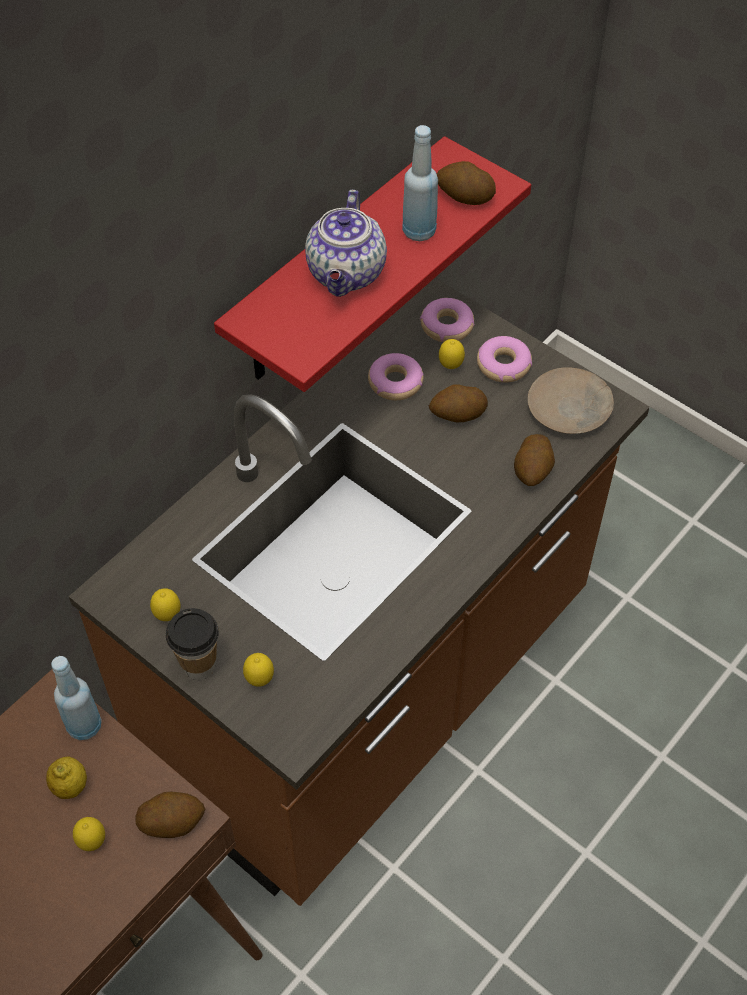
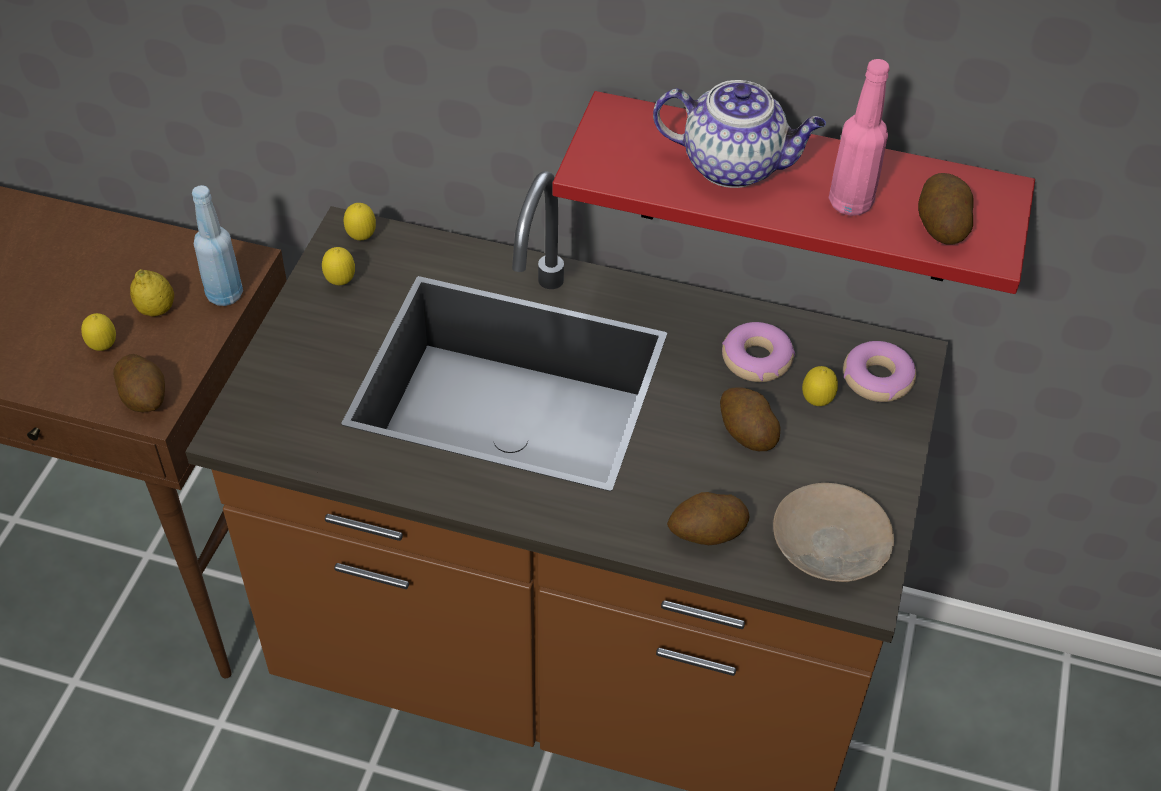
camera: 65 degrees right, 5 degrees down
(199, 665) = (292, 327): cup -> none
(260, 680) = (295, 380): lemon -> lemon (361, 238)
(347, 275) = (735, 165): teapot -> teapot turned 150 degrees counterclockwise
(418, 231) = (850, 203): blue bottle -> pink bottle
(503, 365) = (854, 453): donut -> none

